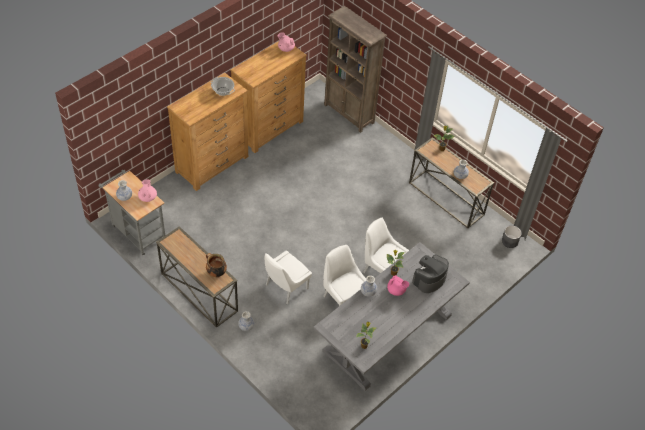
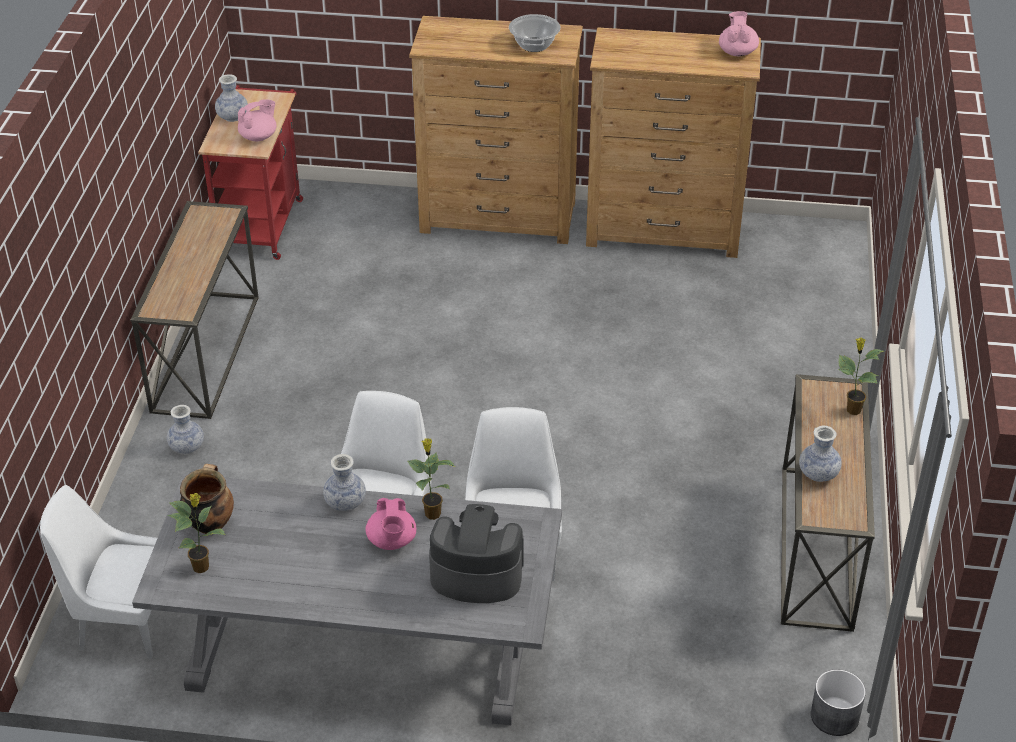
camera: 55 degrees right, 10 degrees down
(137, 231) = (262, 222): grey cart -> red cart
(216, 273) = (186, 294): cooking pot -> cooking pot (210, 523)
(285, 287) = (325, 446): white chair -> white chair (123, 621)
(349, 114) = (838, 300): brown bookcase -> none

